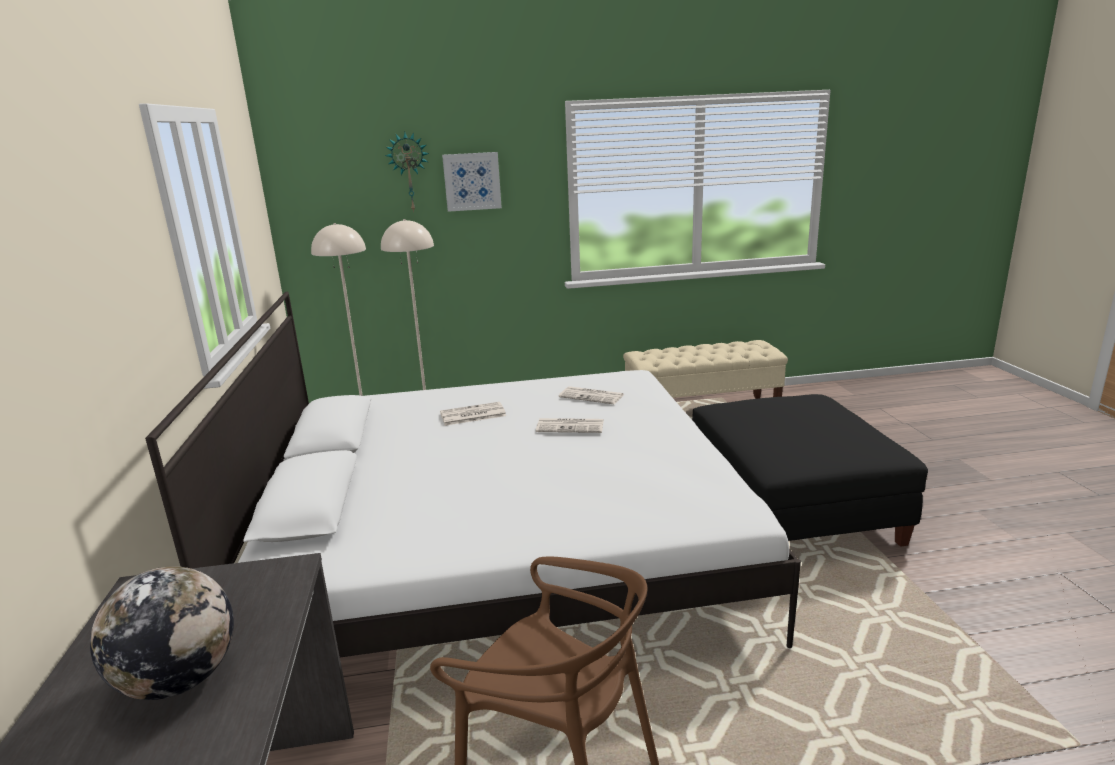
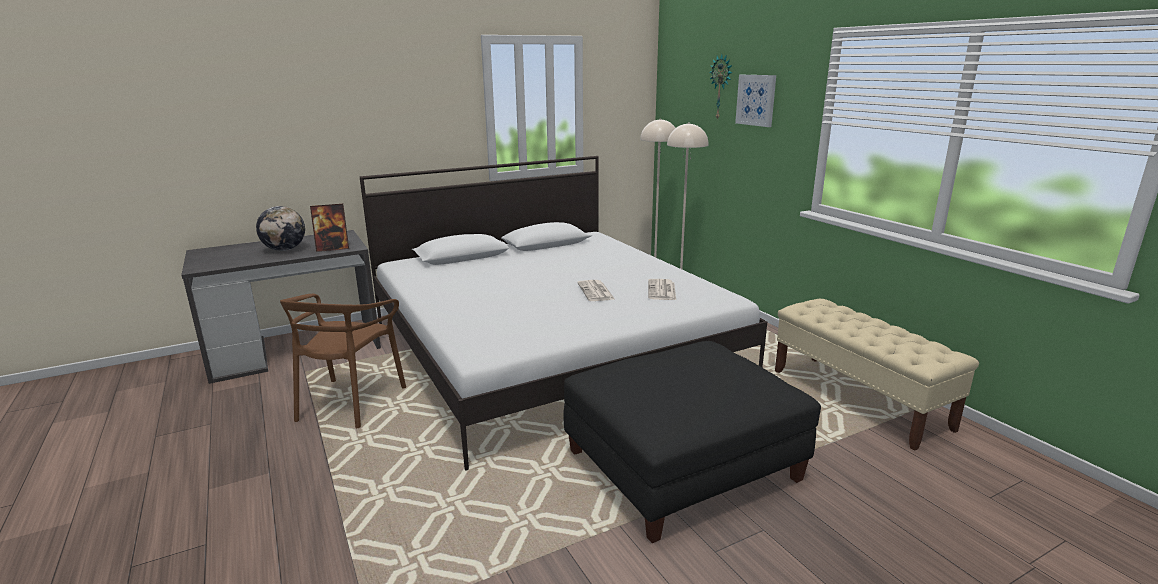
camera: 70 degrees right, 0 degrees up
(265, 598) = (333, 248): none -> picture frame
(472, 415) = (596, 265): newspaper -> none

